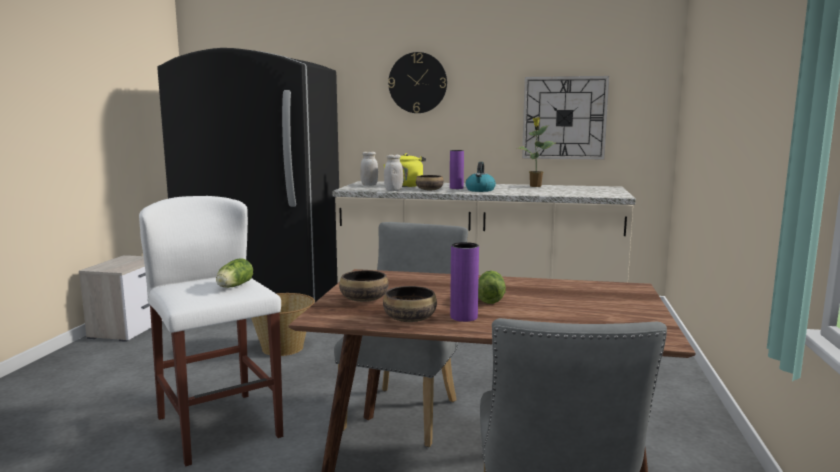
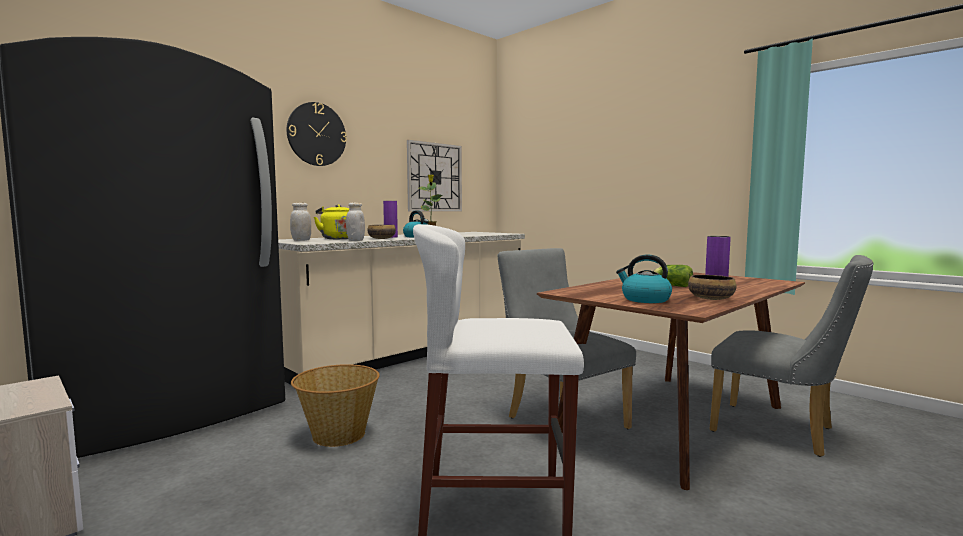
camera: 55 degrees left, 5 degrees down
(233, 286) = (523, 322): lettuce -> none
(363, 299) = (645, 299): bowl -> kettle

